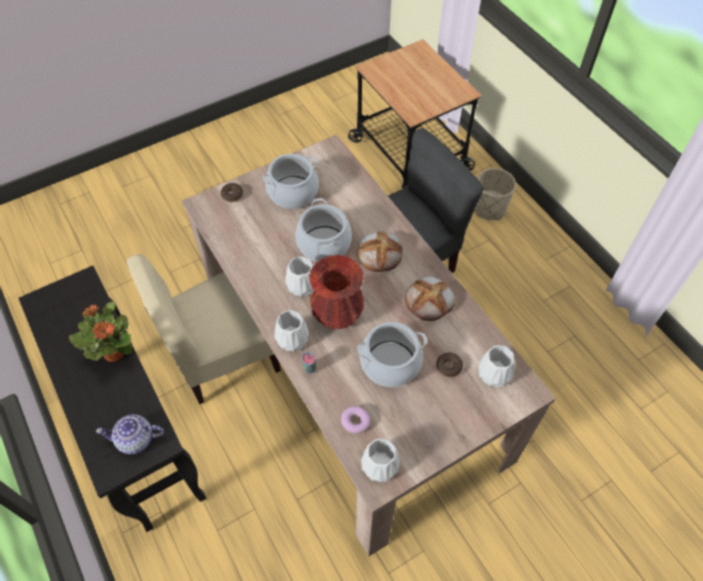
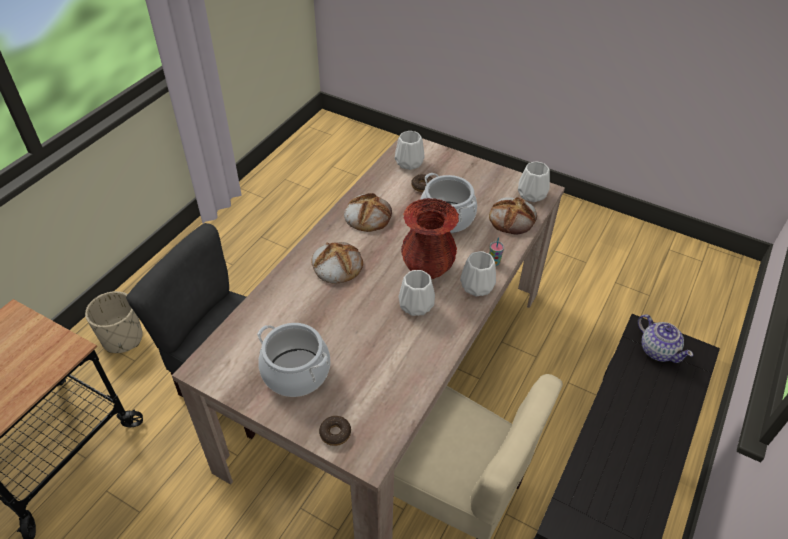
camera: 120 degrees left, 10 degrees down
(114, 352) = (608, 425): potted plant -> none
(324, 244) = (353, 311): cooking pot -> none
(355, 422) = (512, 218): donut -> bread

